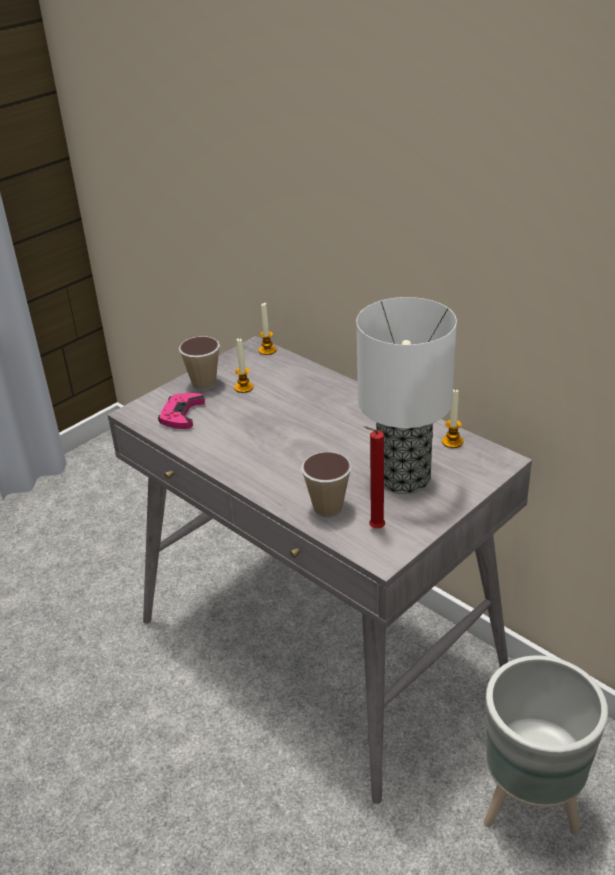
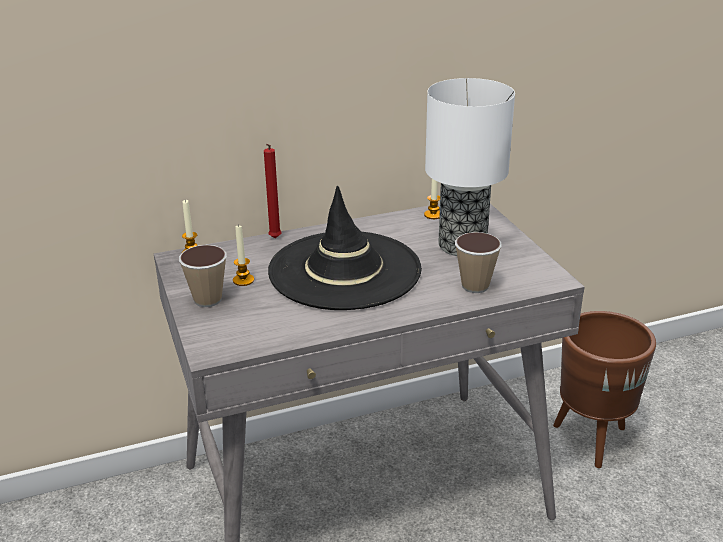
camera: 65 degrees left, 5 degrees down
(181, 414) = (250, 324): pink game controller -> none
(297, 428) = (344, 271): none -> black hat
(374, 529) = (518, 274): red candle -> red candle (274, 239)
(527, 805) = (590, 440): grey planter -> brown planter

